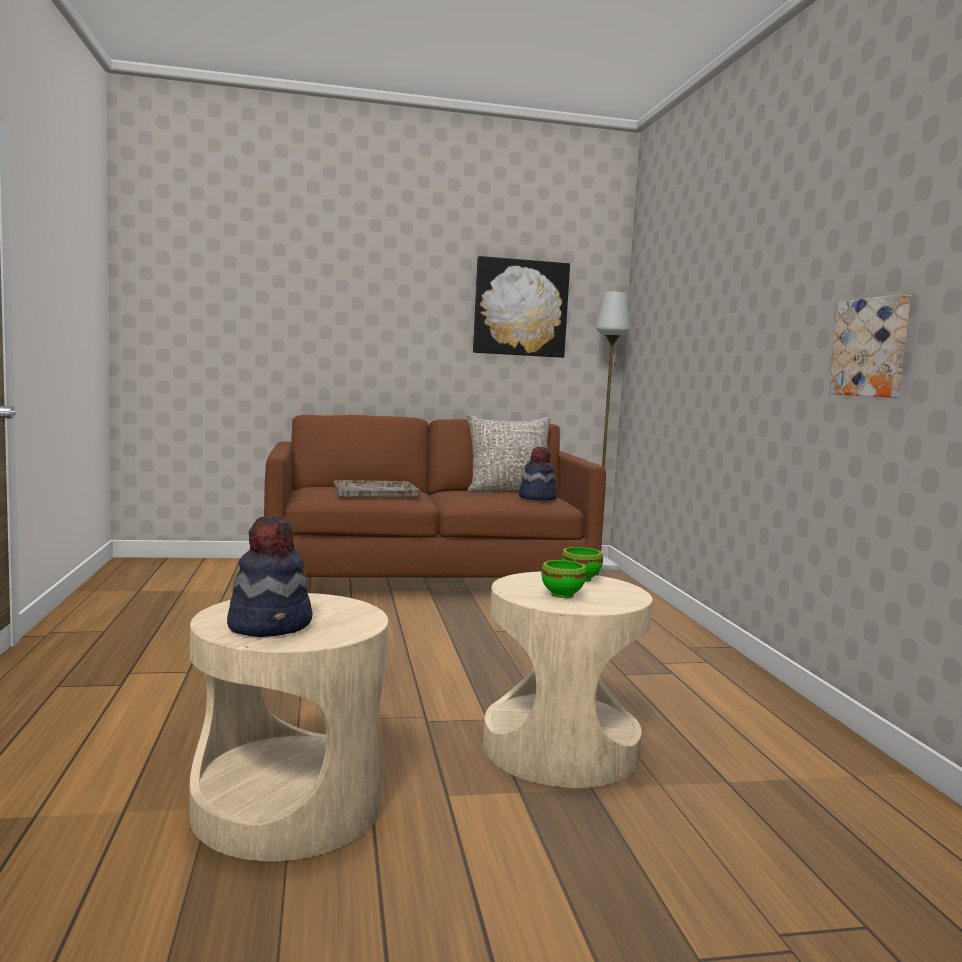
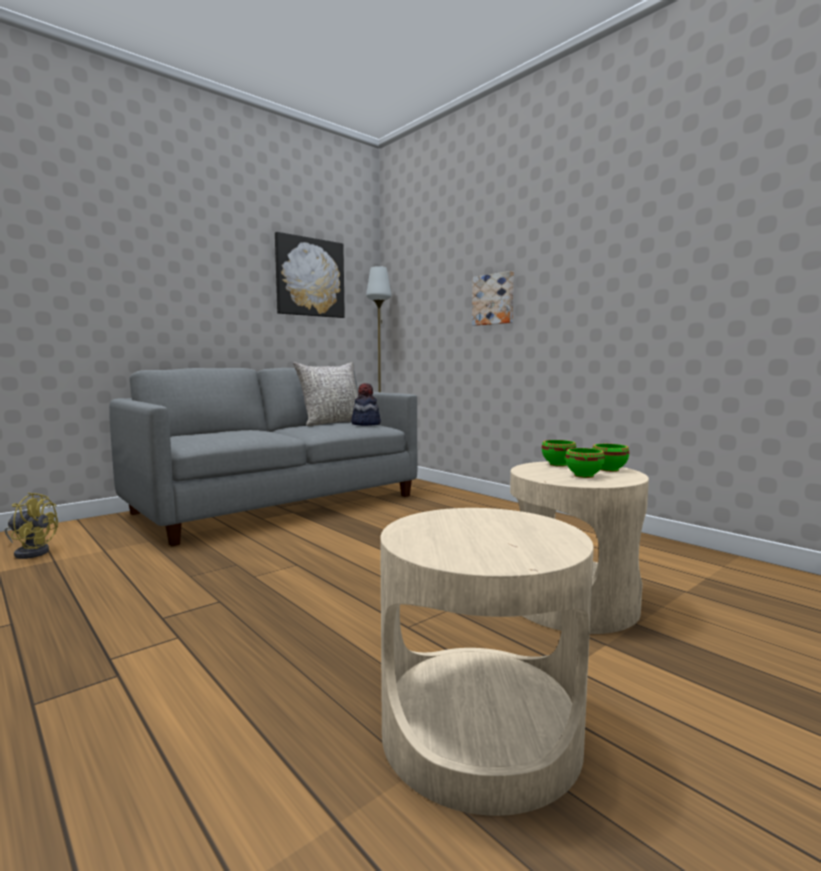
camera: 30 degrees left, 0 degrees up
(176, 580) = (31, 552): none -> yellow fan
(271, 625) = (491, 545): hat -> none
(376, 491) = (240, 433): grey tray -> none
(428, 578) = (278, 504): brown sofa -> grey sofa
(618, 595) = (610, 470): none -> green bowl
(872, 348) = (669, 285): picture -> picture (494, 299)

